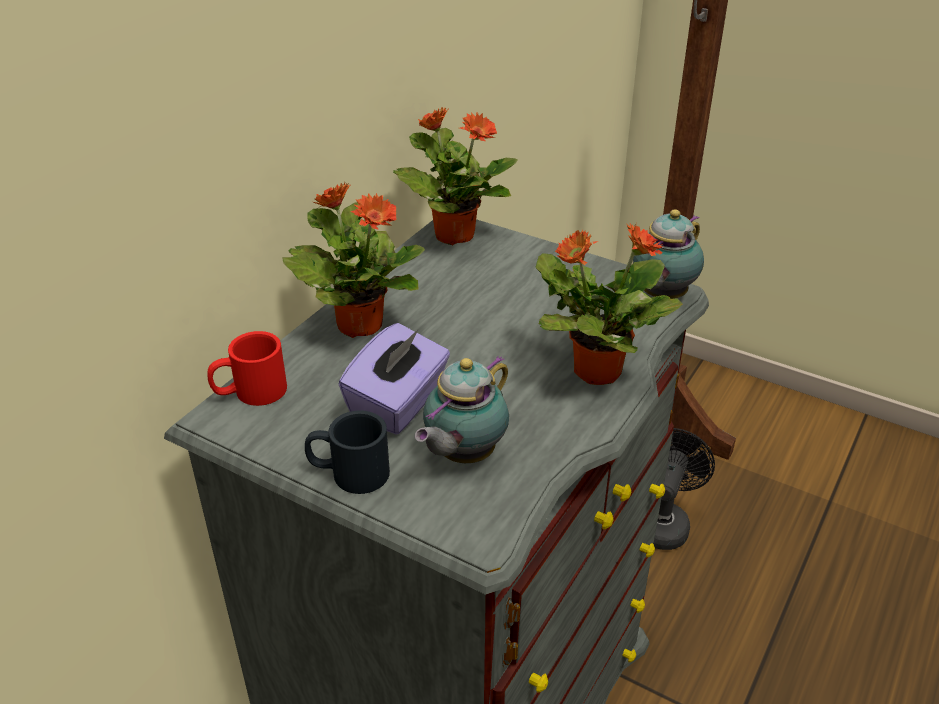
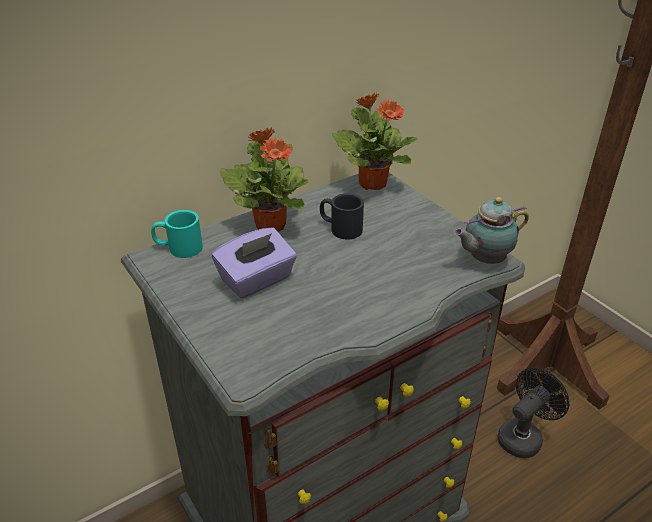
camera: 25 degrees right, 0 degrees up
(250, 392) = (178, 248): red mug -> turquoise mug
(348, 473) = (197, 313): black mug -> black mug (340, 228)
(462, 455) = (271, 324): teapot -> none
(595, 370) = (398, 297): potted plant -> none

